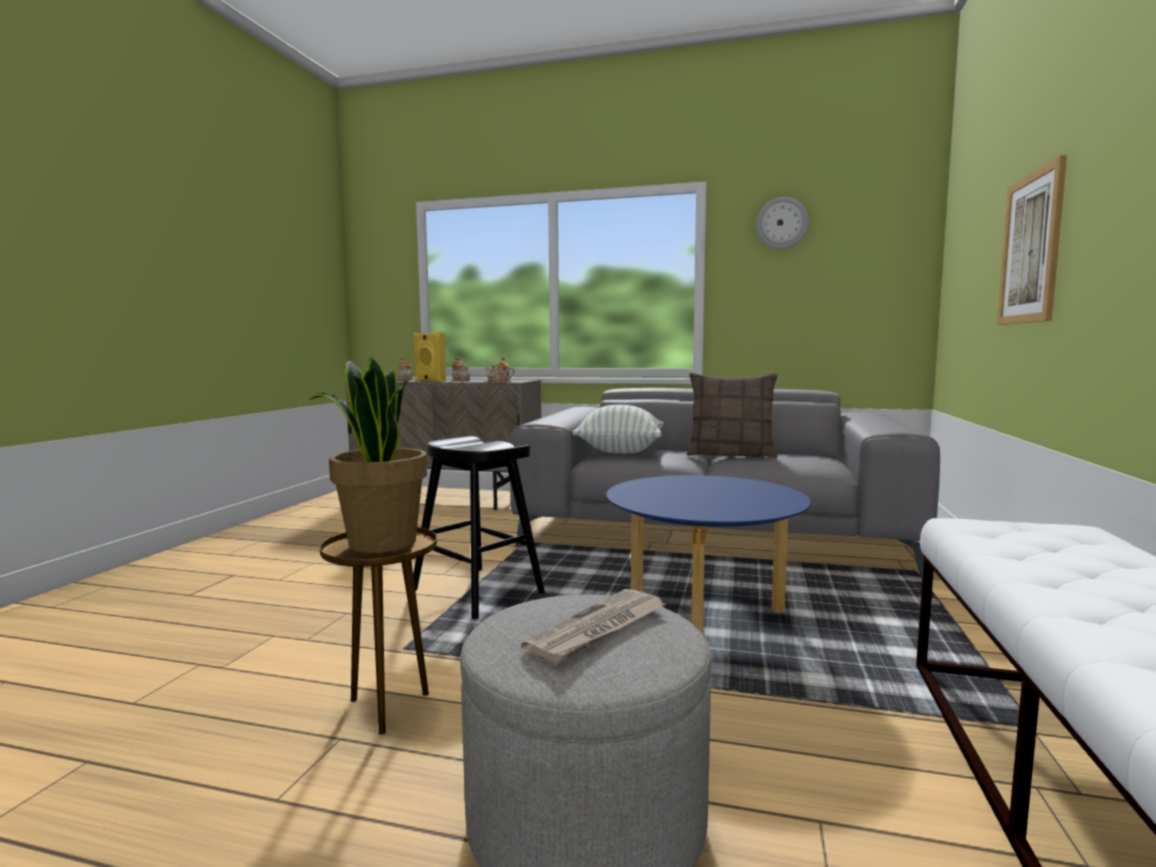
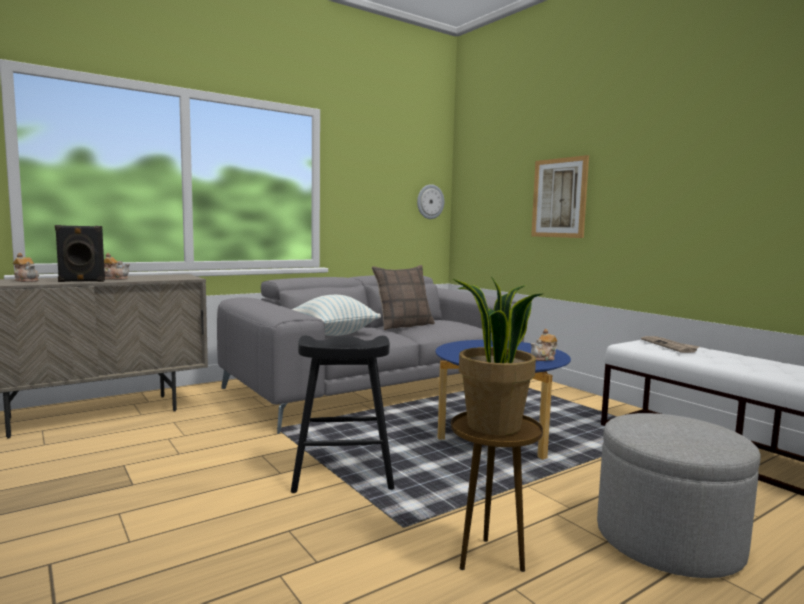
camera: 50 degrees left, 0 degrees up
(429, 381) = (81, 281): yellow speaker -> black speaker
(499, 381) = (173, 278): teapot -> teapot (543, 358)
(599, 629) = (679, 428): newspaper -> newspaper (669, 346)
(782, 223) = (370, 152): wall clock -> wall clock (430, 201)

